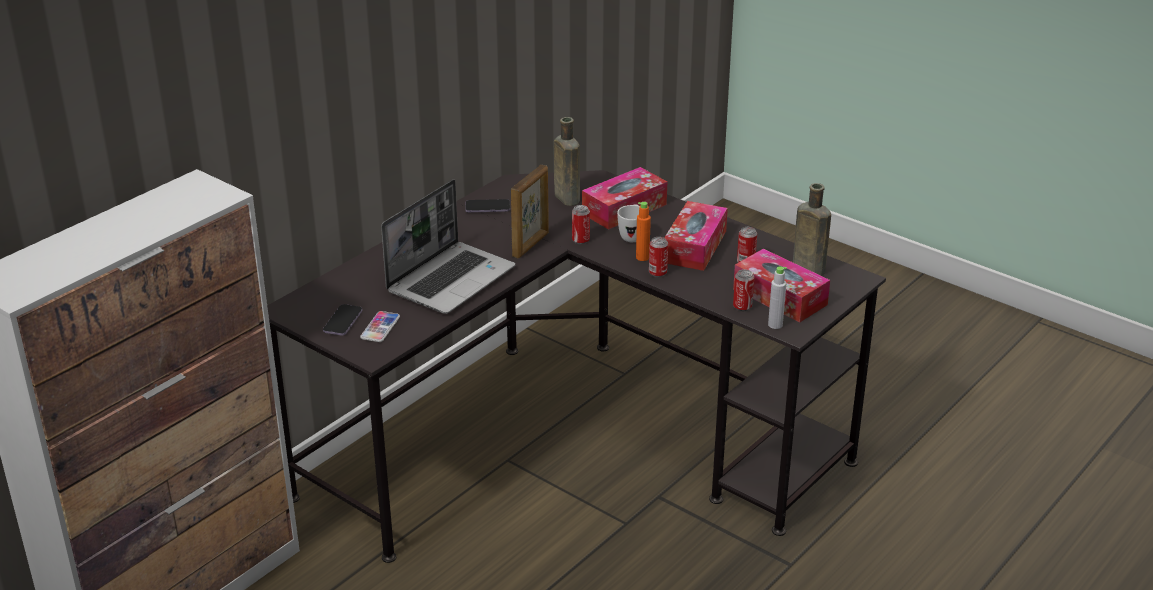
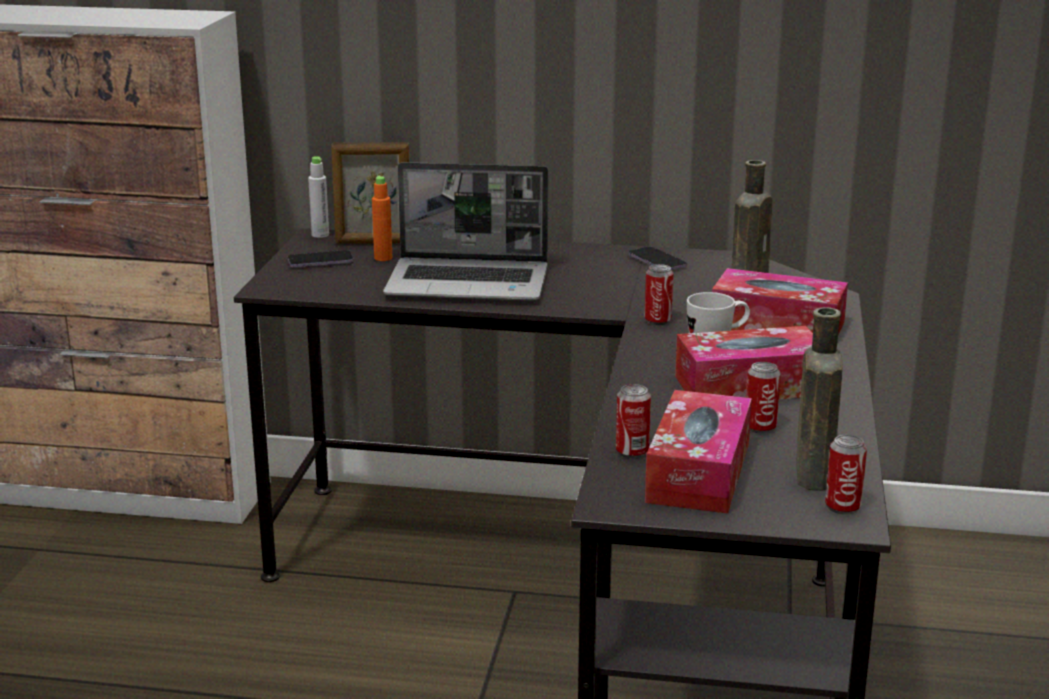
camera: 60 degrees right, 10 degrees down
(380, 327) = (327, 278): phone -> none
(531, 245) = (605, 300): picture frame -> picture frame (373, 242)
(642, 257) = (670, 362): orange bottle -> orange bottle (383, 258)
(657, 273) = (643, 379): can -> can (842, 507)
(775, 325) = (612, 486): grey bottle -> grey bottle (320, 235)

